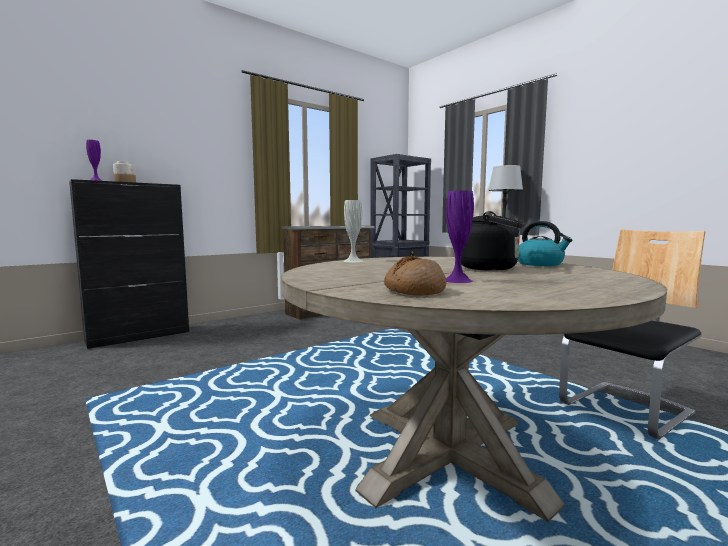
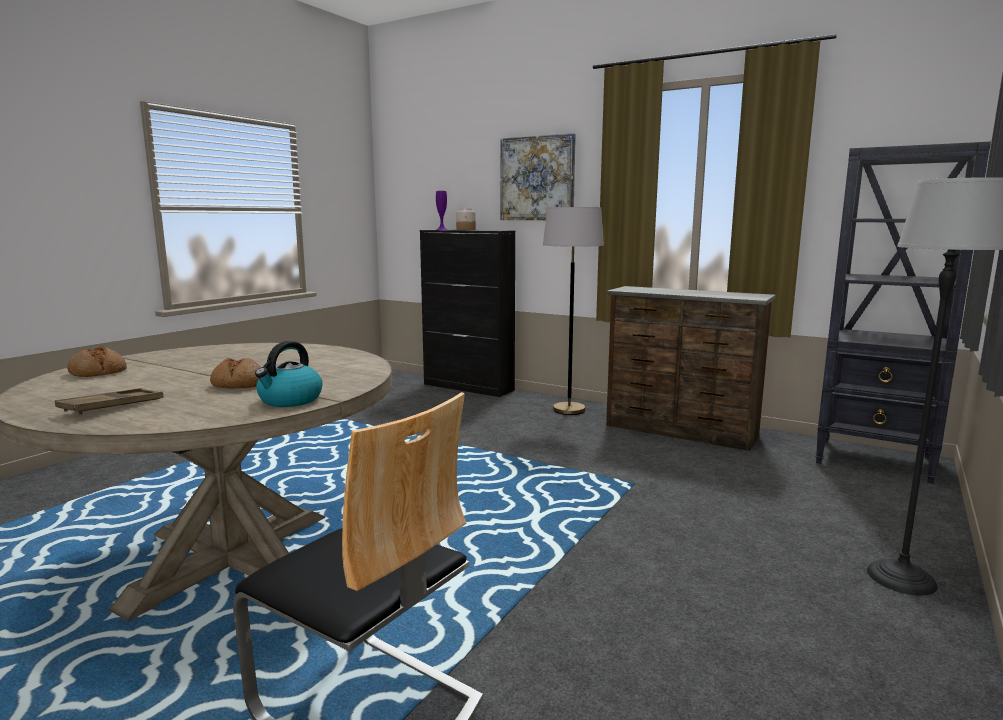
camera: 70 degrees right, 5 degrees up
(190, 145) = (537, 178): none -> picture
(256, 321) = (569, 410): none -> grey floor lamp
(353, 261) = (313, 348): white vase -> none
(457, 280) = (146, 378): purple vase -> none
(492, 268) = (238, 384): black kettle -> bread
(575, 282) = (112, 406): none -> brown tray

